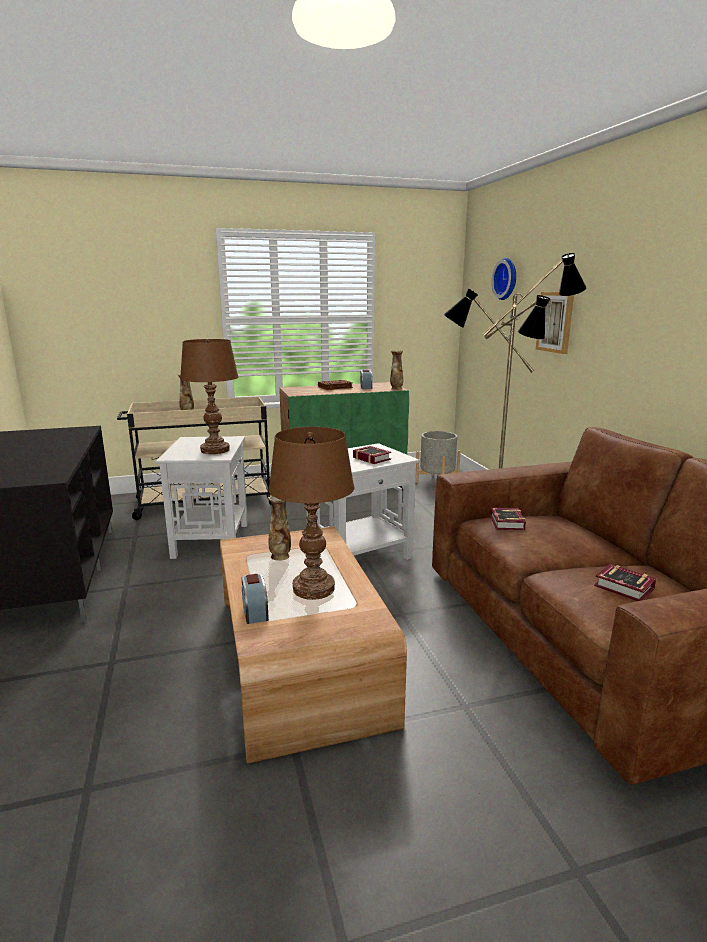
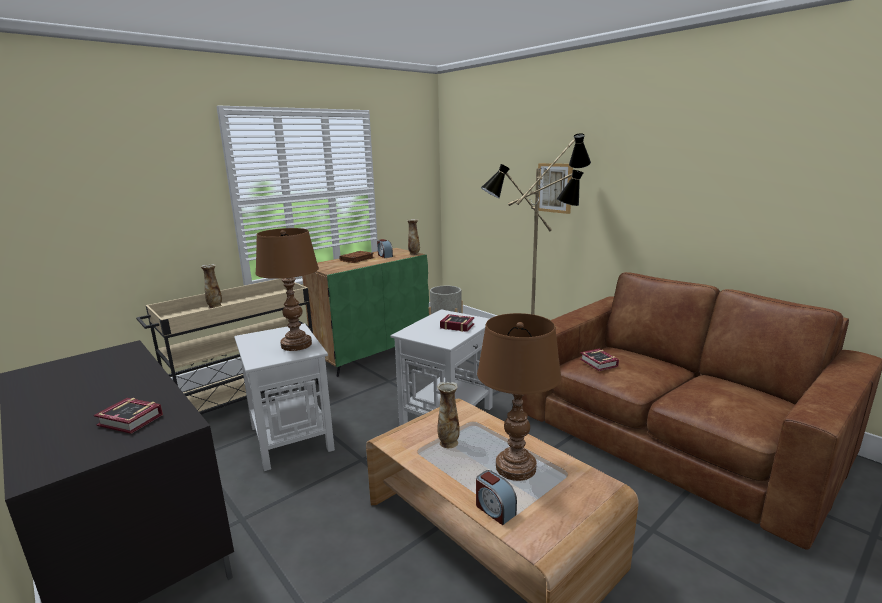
camera: 25 degrees left, 0 degrees up
(507, 279) = (495, 151): wall clock -> none
(625, 589) = (734, 400): book -> book (131, 421)

